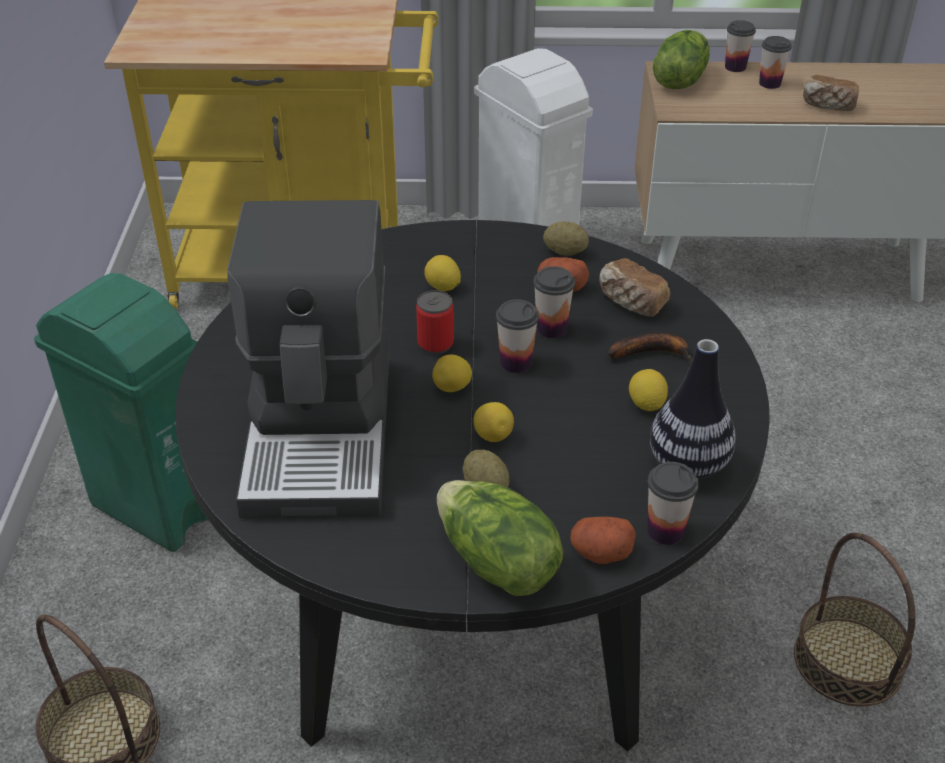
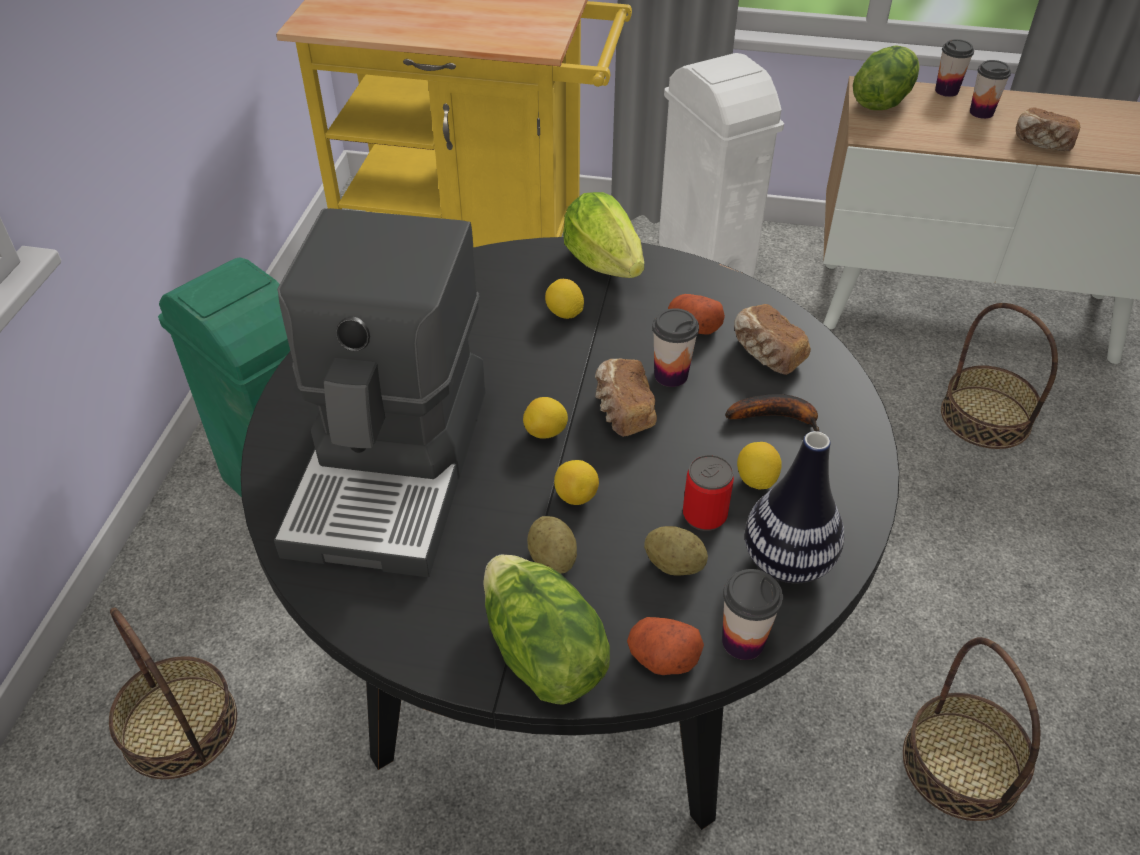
camera: 10 degrees right, 5 degrees up
(435, 344) = (540, 378): can -> can (704, 515)
(467, 241) = (604, 263): none -> lettuce
(515, 363) = (622, 411): cup -> bread
(565, 252) = (707, 287): potato -> potato (674, 565)
(813, 361) = (985, 417): none -> basket

